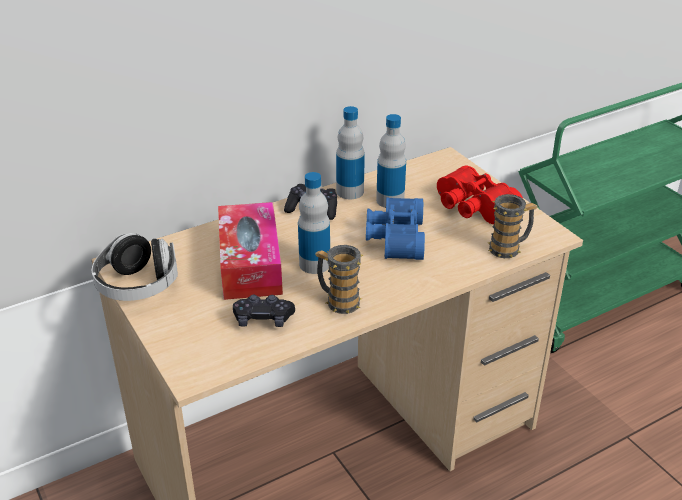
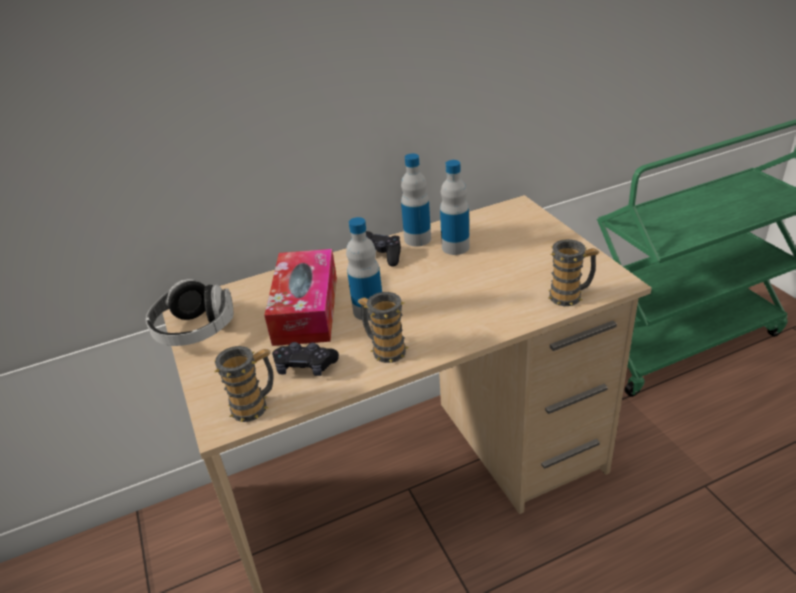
camera: 10 degrees right, 0 degrees up
(221, 356) = (255, 405): none -> mug
(394, 238) = (453, 285): blue binoculars -> none
(472, 208) = (537, 254): red binoculars -> none

